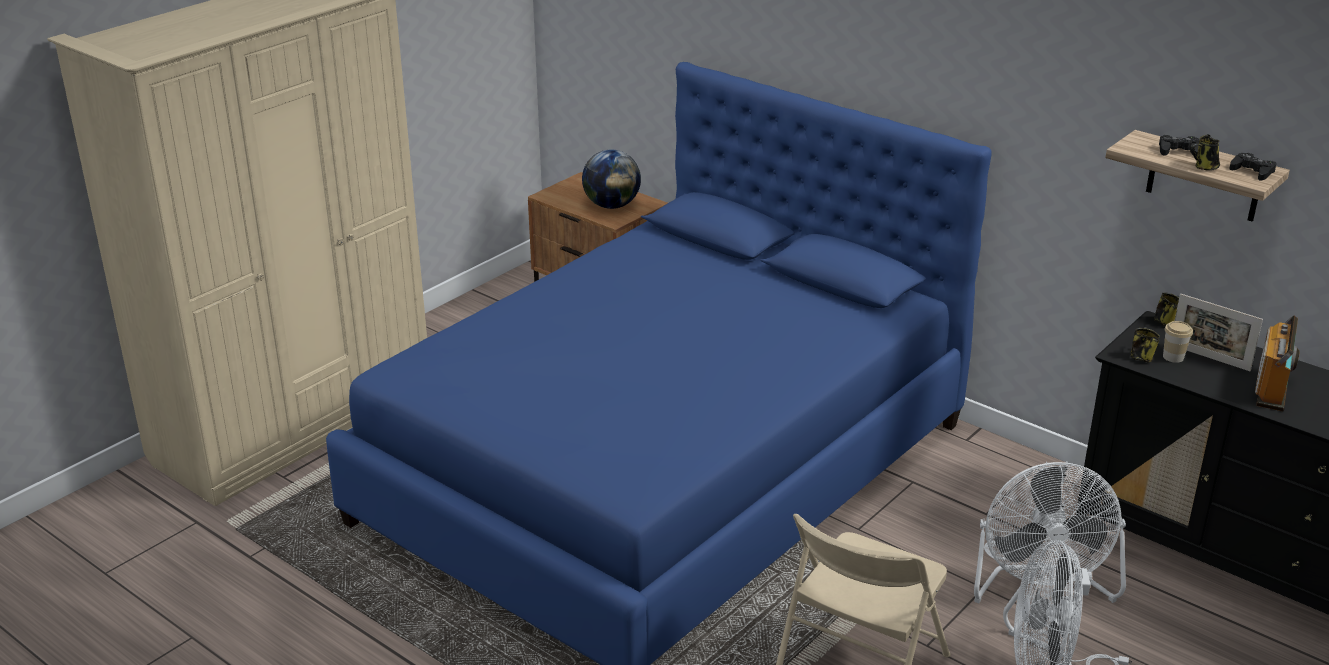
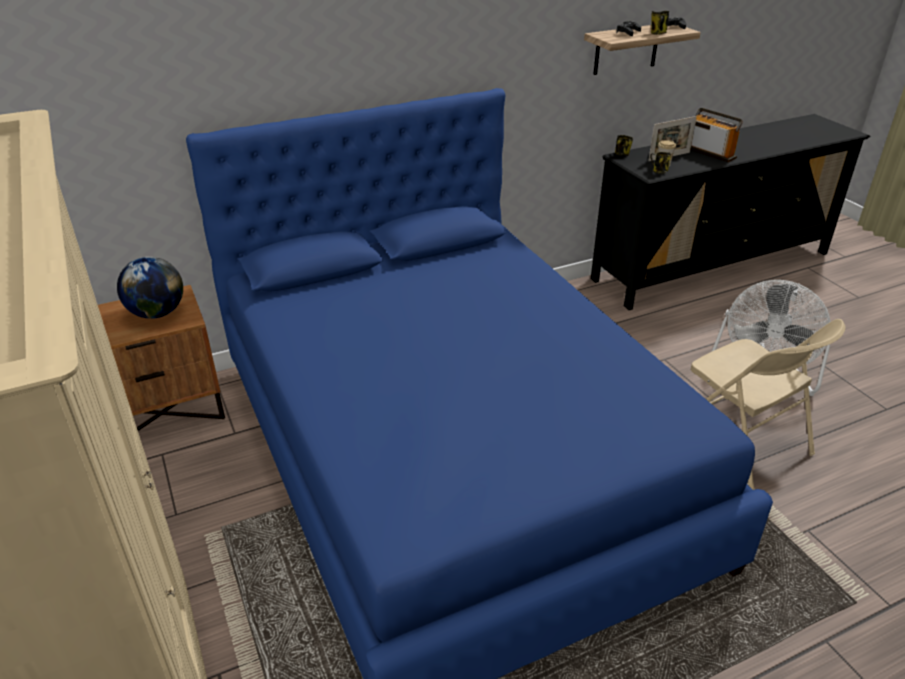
camera: 65 degrees left, 5 degrees up
(1033, 582) = (666, 339): white fan -> none

